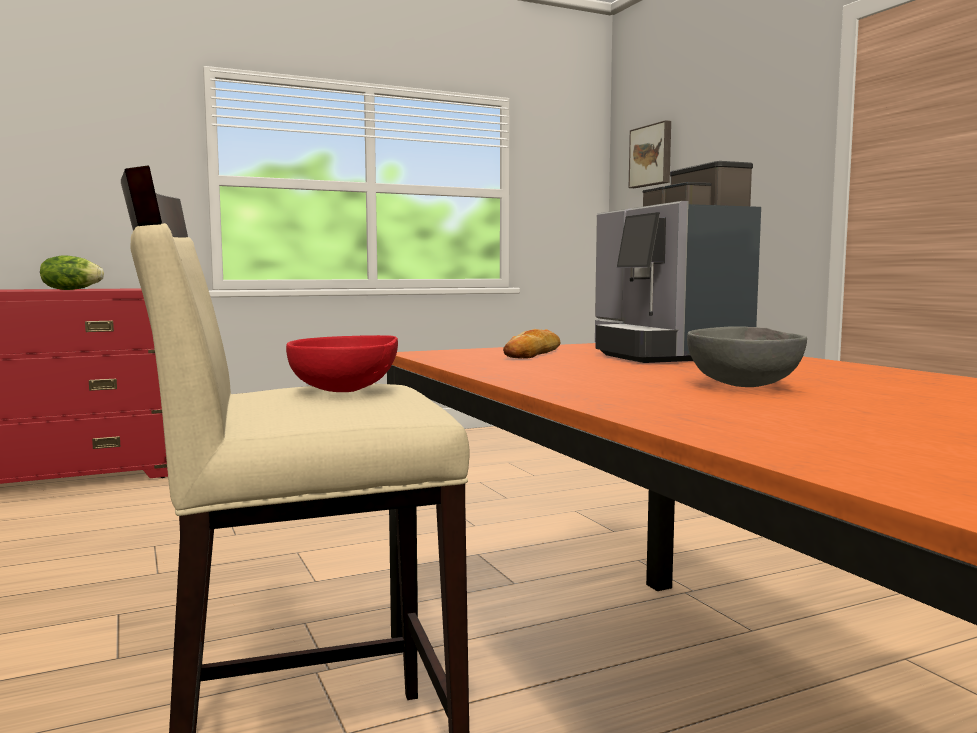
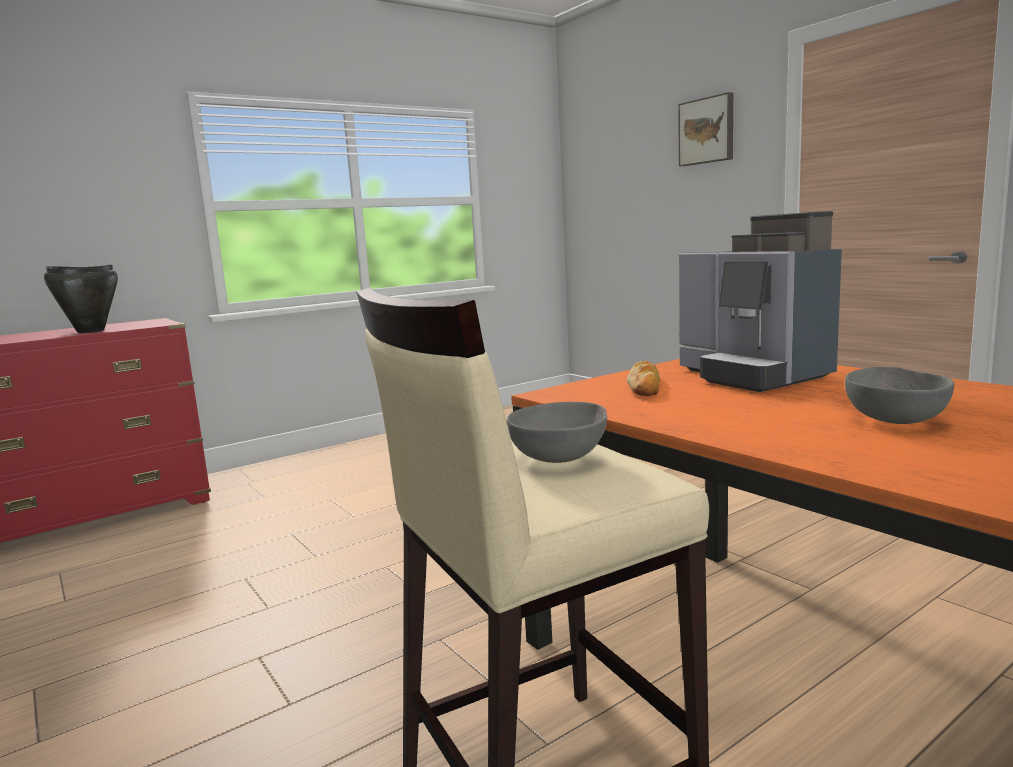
camera: 10 degrees left, 5 degrees up
(71, 289) = (90, 331): lettuce -> black cooking pot
(346, 391) = (561, 459): red bowl -> grey bowl
(652, 155) = (605, 160): picture -> picture (707, 131)

